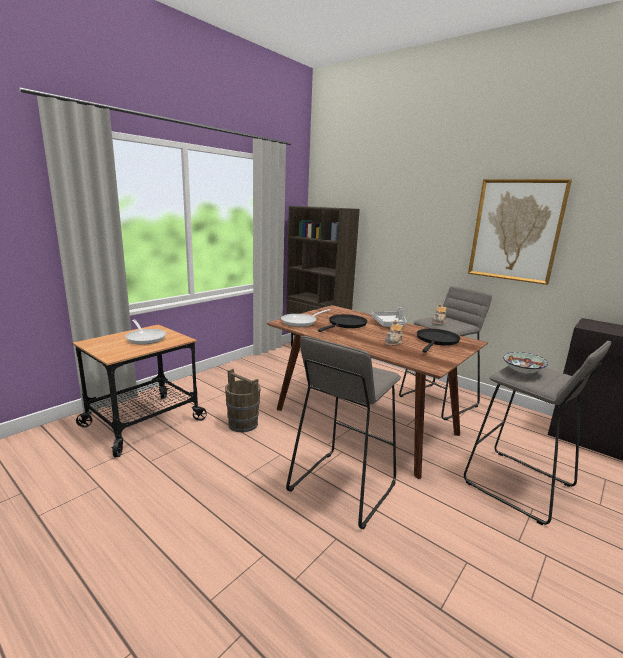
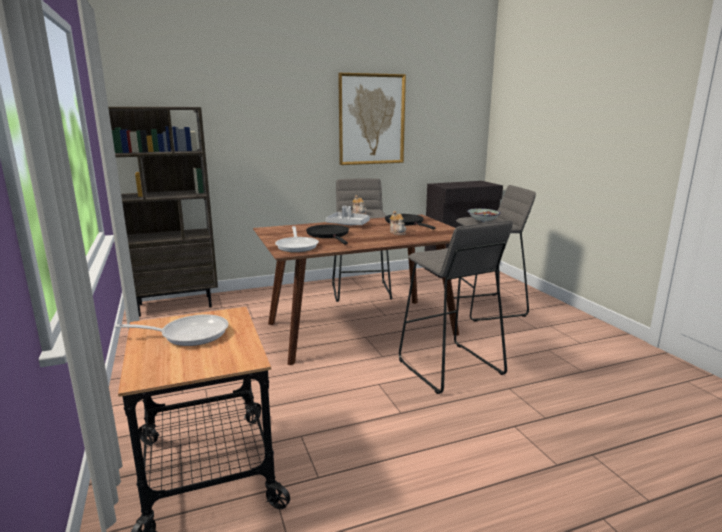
camera: 60 degrees left, 0 degrees up
(243, 424) = (298, 392): brown bucket -> none

